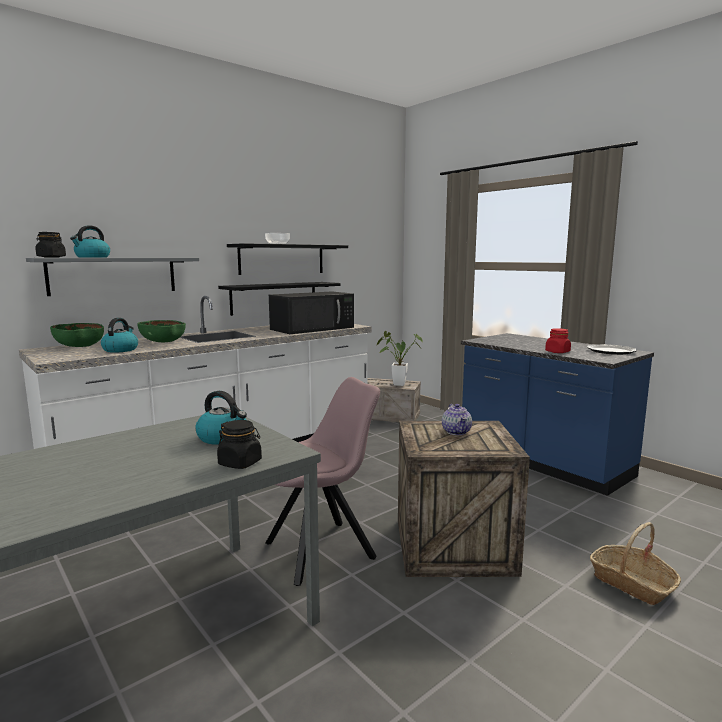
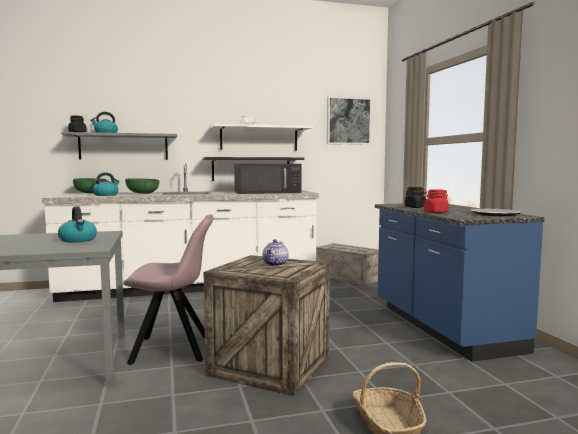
camera: 25 degrees right, 5 degrees down
(240, 463) = (53, 249): black jar -> black jar (415, 207)
(282, 259) = (259, 138): black shelf -> white shelf
(371, 237) = (348, 121): none -> picture
(396, 384) = (354, 249): potted plant -> none

